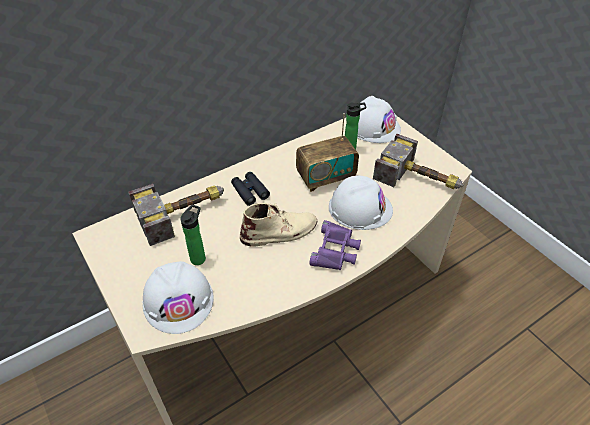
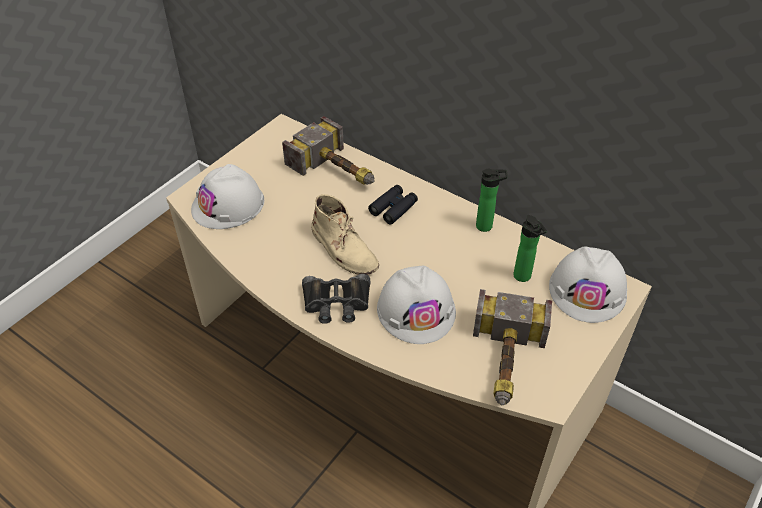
camera: 70 degrees right, 0 degrees up
(199, 257) = (284, 201): bottle -> bottle (486, 226)
(325, 178) = (452, 265): radio -> none
(336, 250) = (336, 303): purple binoculars -> black binoculars

